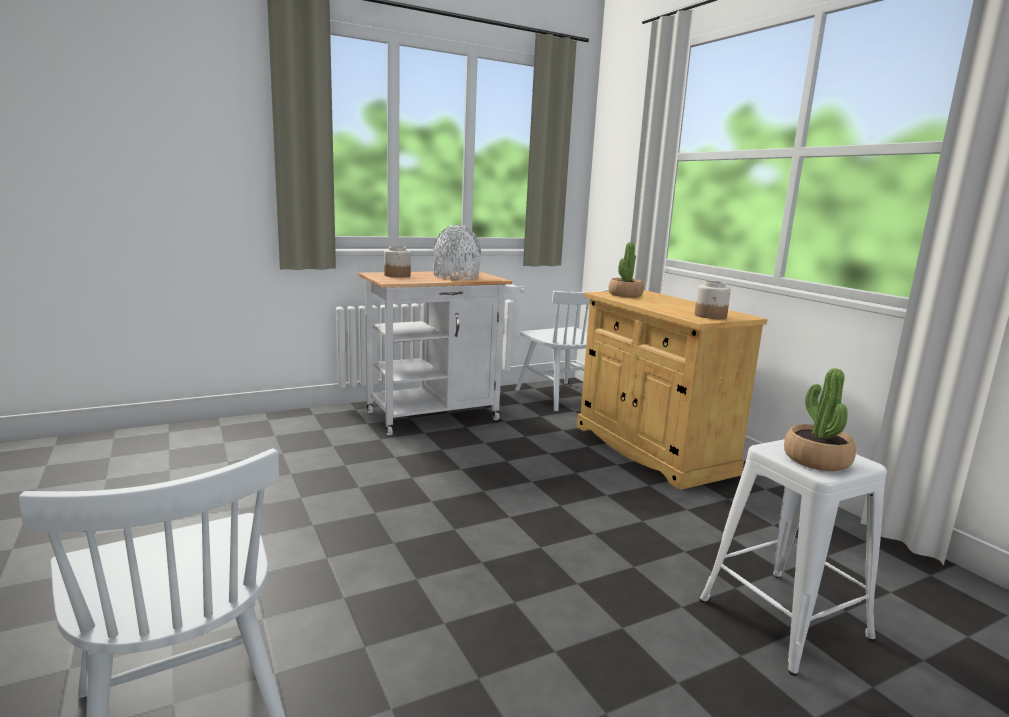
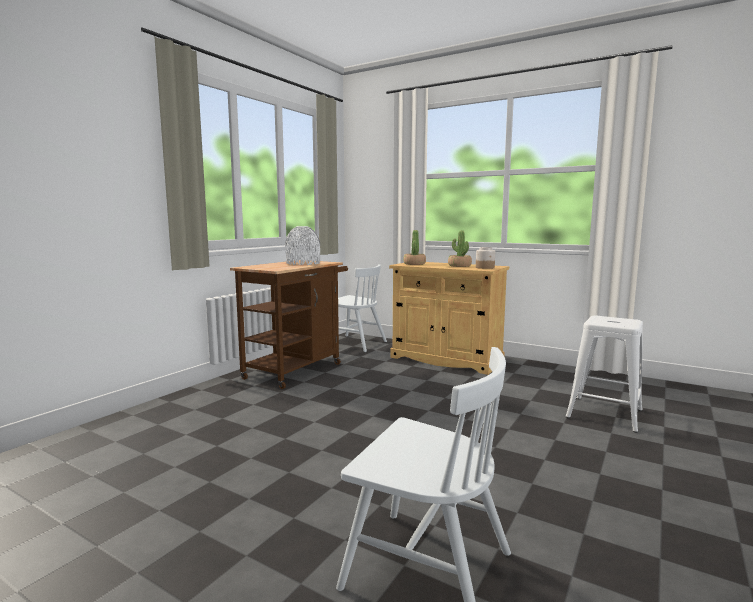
camera: 30 degrees left, 5 degrees down
(397, 275) = (265, 266): jar -> none
(440, 414) = (297, 369): white cart -> brown cart
(816, 460) = (617, 322): potted plant -> potted plant (459, 266)

